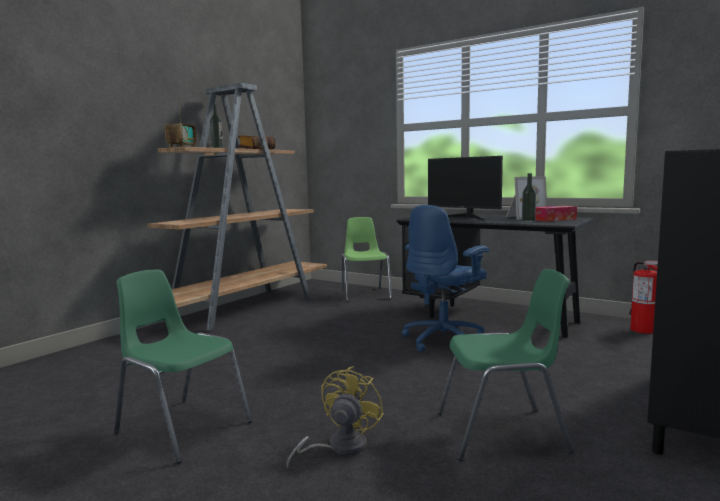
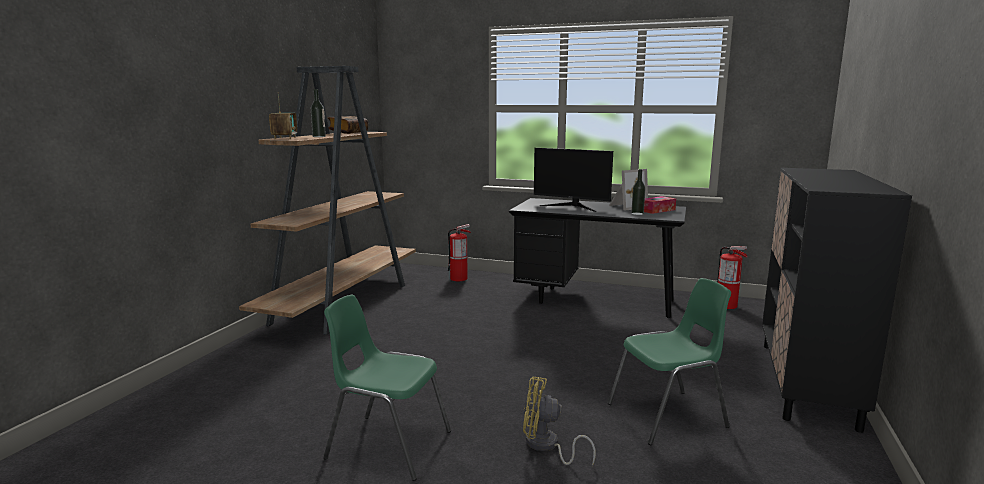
camera: 15 degrees left, 5 degrees up
(339, 447) = (546, 446): yellow fan -> yellow fan turned 90 degrees counterclockwise
(365, 294) = (459, 278): green chair -> fire extinguisher
(444, 340) = (568, 328): blue office chair -> none

